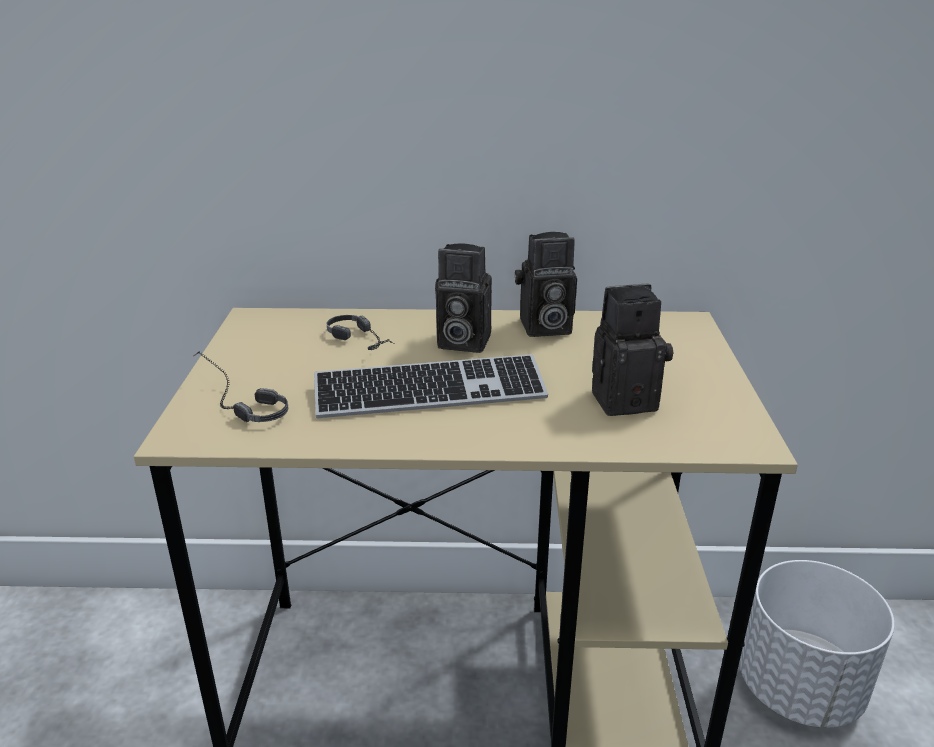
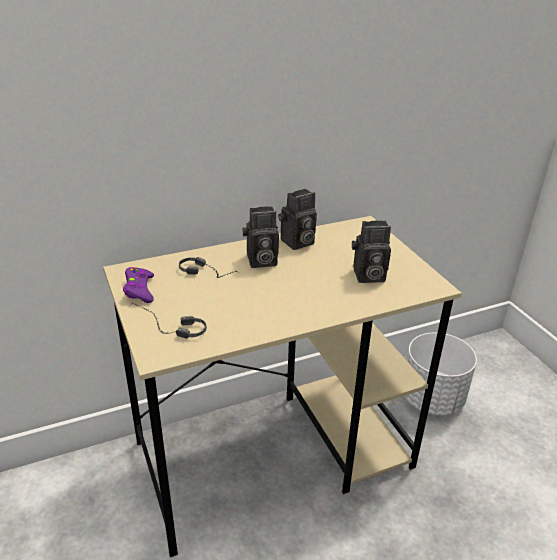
camera: 25 degrees left, 5 degrees up
(248, 345) = (139, 290): none -> purple game controller
(430, 392) = (269, 295): keyboard -> none
(626, 398) = (367, 276): camera -> camera turned 150 degrees counterclockwise

